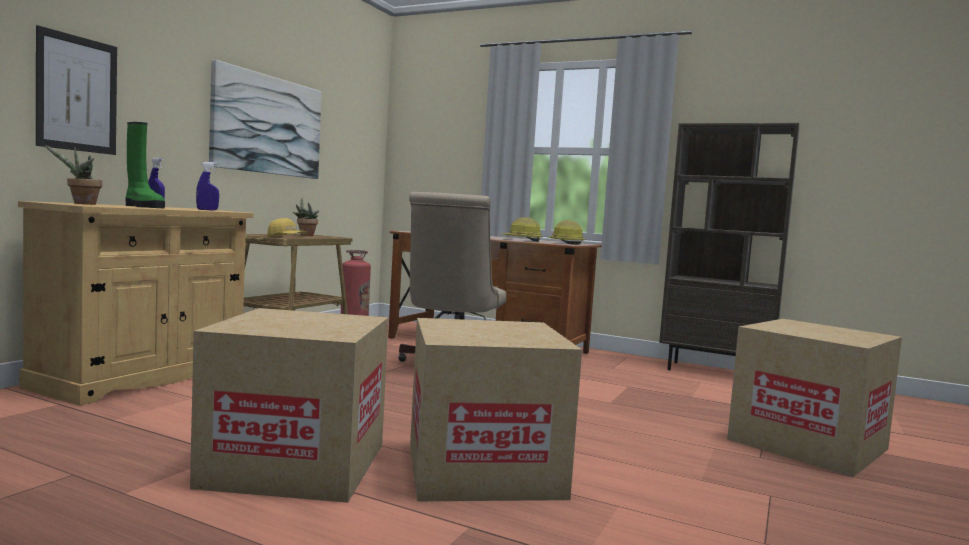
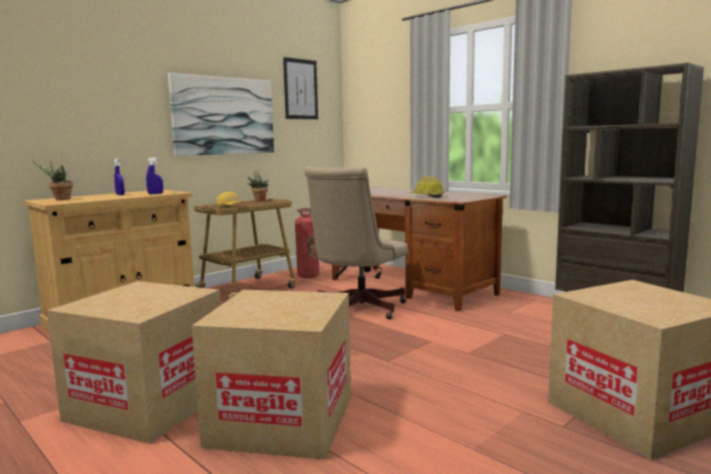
camera: 20 degrees right, 5 degrees up
(77, 94) = (61, 118): picture -> picture (300, 89)
(142, 207) = (105, 197): green boot -> none
(565, 243) = (463, 198): hard hat -> none

